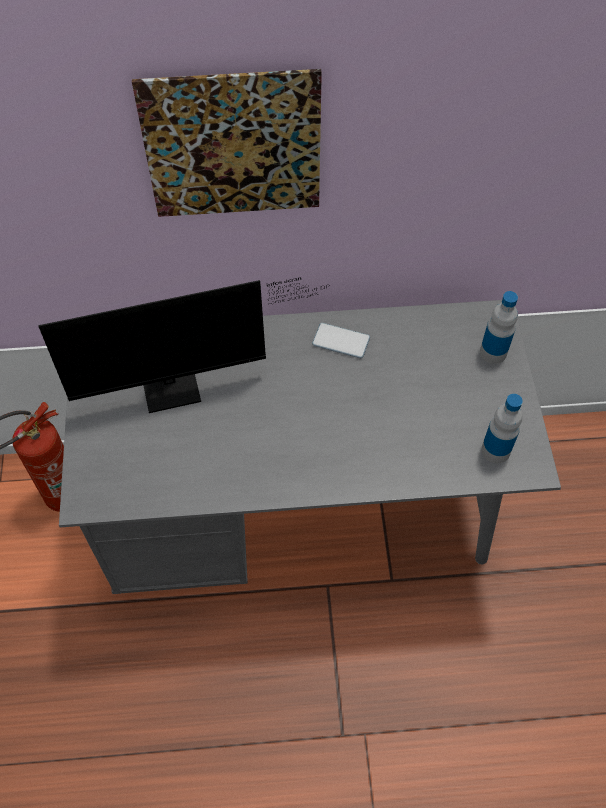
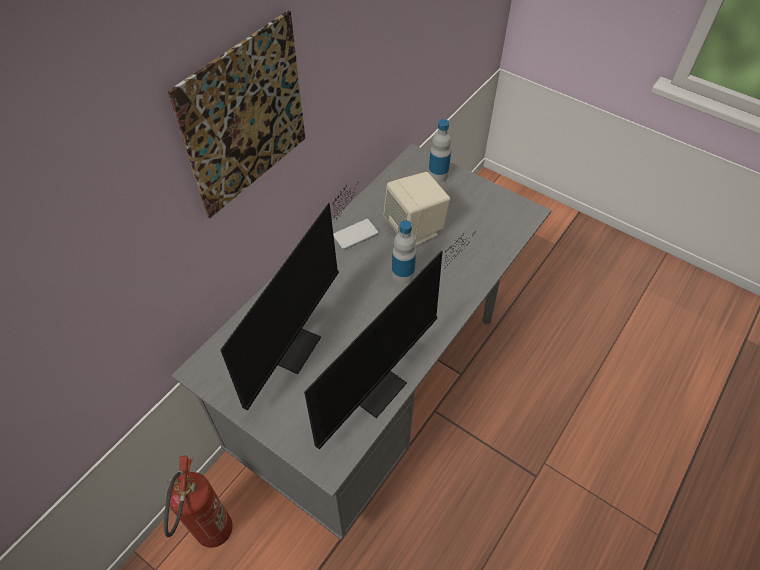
camera: 50 degrees left, 5 degrees down
(197, 480) = (380, 381): none -> monitor
(398, 384) = (415, 229): none -> beige speaker
(495, 450) = (503, 219): bottle -> bottle (402, 275)

